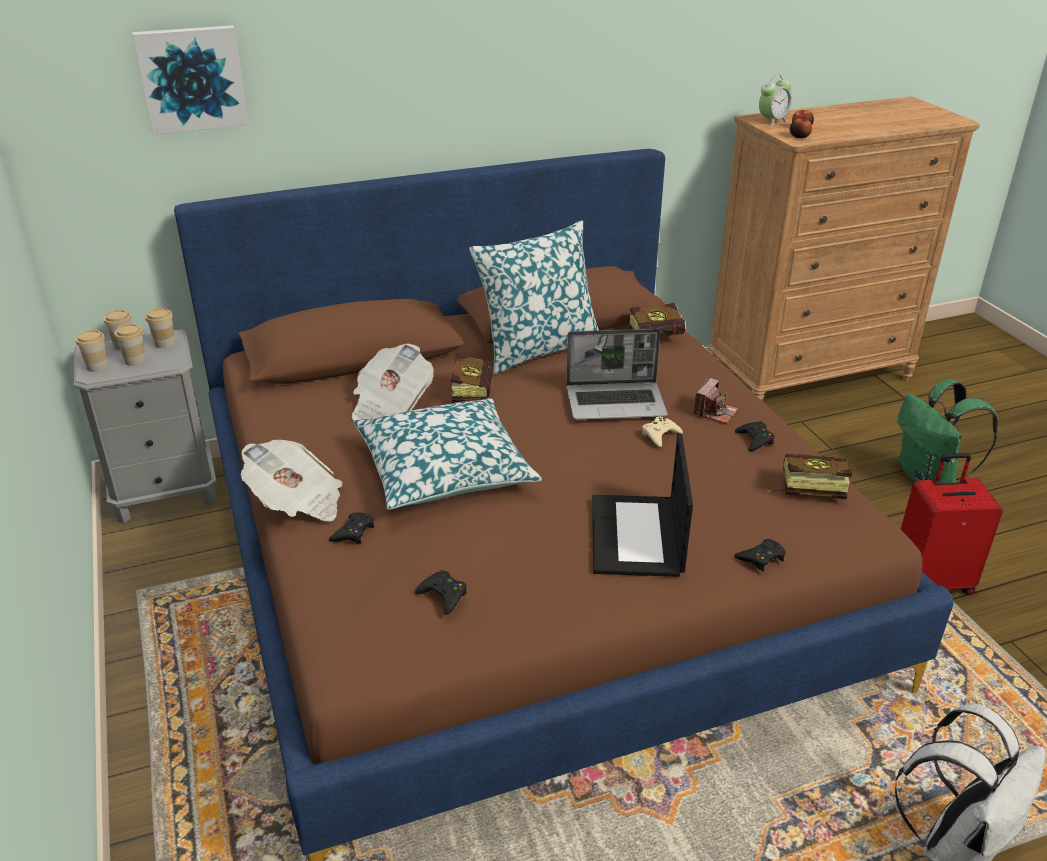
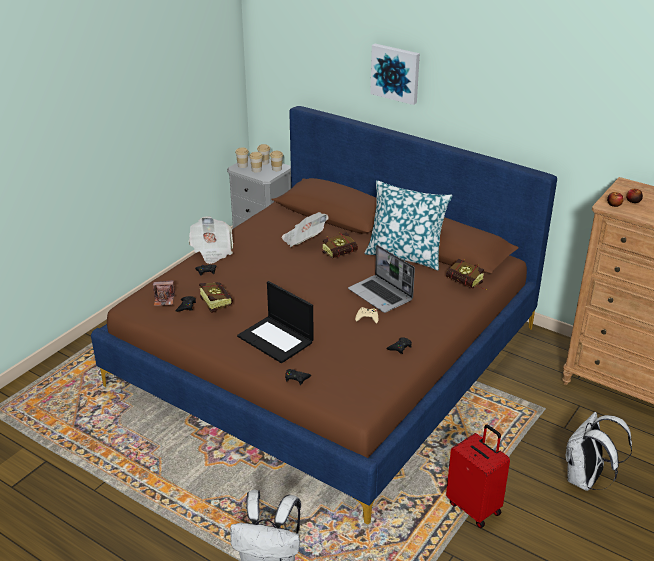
camera: 55 degrees right, 0 degrees up
(192, 78) = (316, 48): picture -> picture (396, 73)
(445, 469) = (271, 273): pillow -> none
(637, 536) = (276, 339): laptop -> laptop turned 105 degrees counterclockwise
(714, 412) = (411, 327): camera -> camera (164, 300)
(772, 122) = (628, 190): alarm clock -> none
(804, 488) = (371, 375): book -> book (214, 302)
(929, 478) = (586, 480): green backpack -> white backpack

